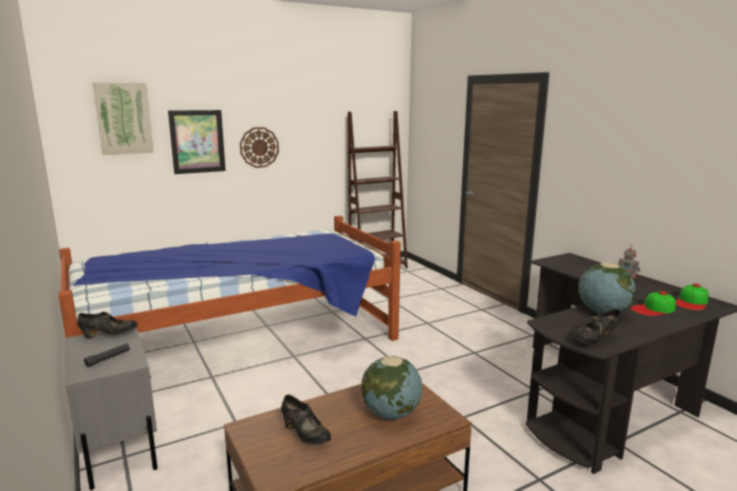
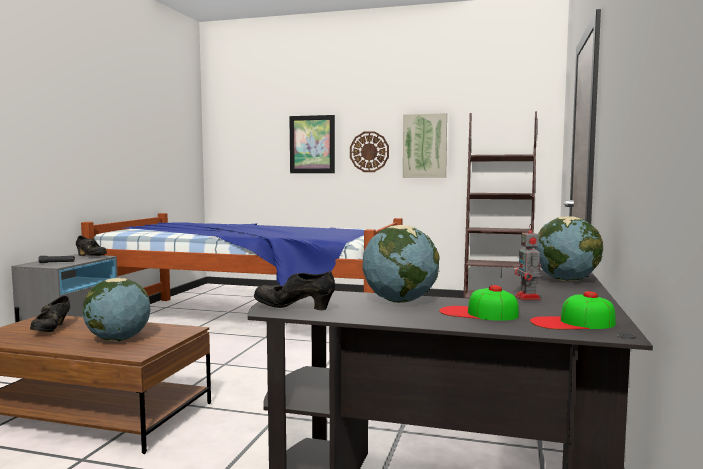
camera: 45 degrees right, 10 degrees down
(124, 118) = (256, 123): picture -> picture (424, 146)
(587, 265) = (566, 280): none -> globe

